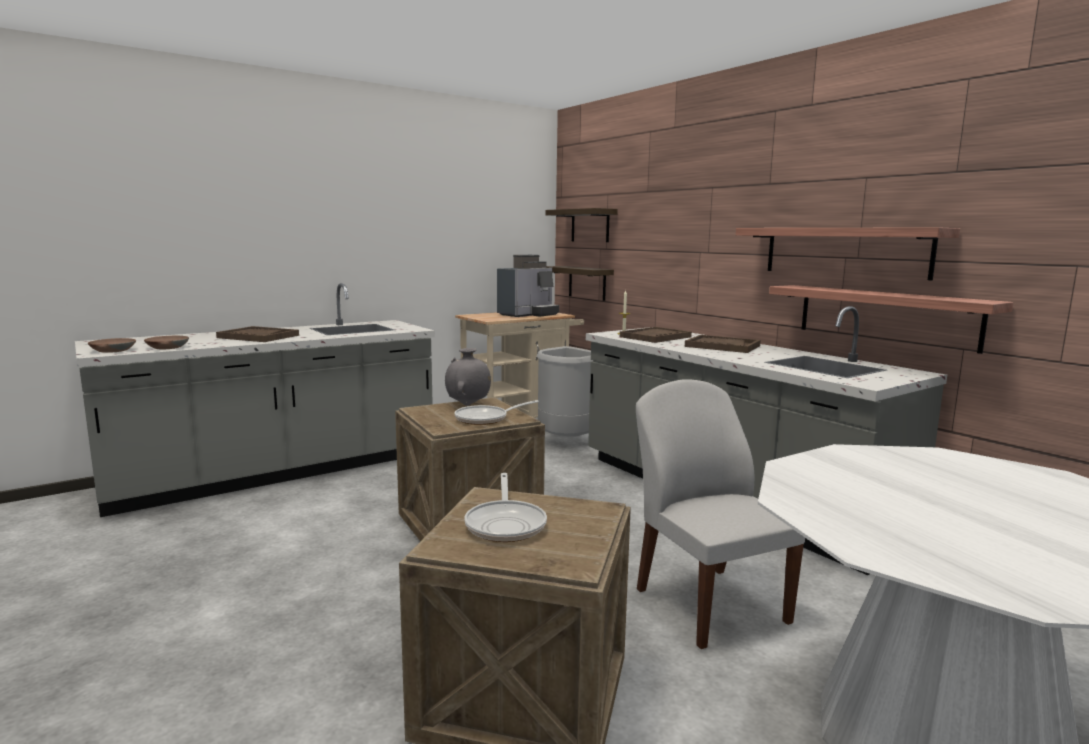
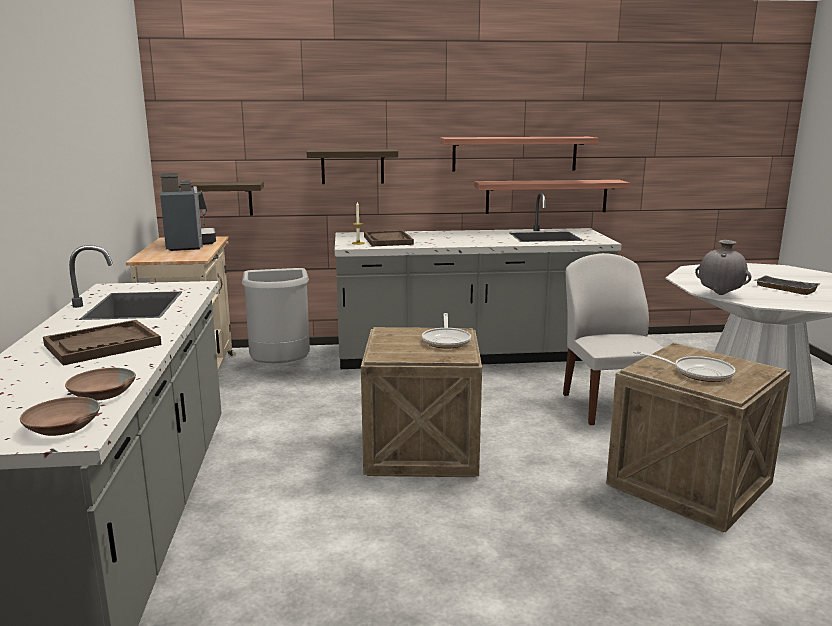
camera: 60 degrees left, 5 degrees up
(468, 405) = (392, 339): grey vase -> grey vase (720, 294)
(590, 225) = (217, 135): shelf -> shelf (352, 166)
(708, 603) = (609, 406): white chair -> white chair turned 75 degrees clockwise
(722, 346) = (452, 237): brown tray -> none
(950, 518) = (784, 289): none -> grey tray

